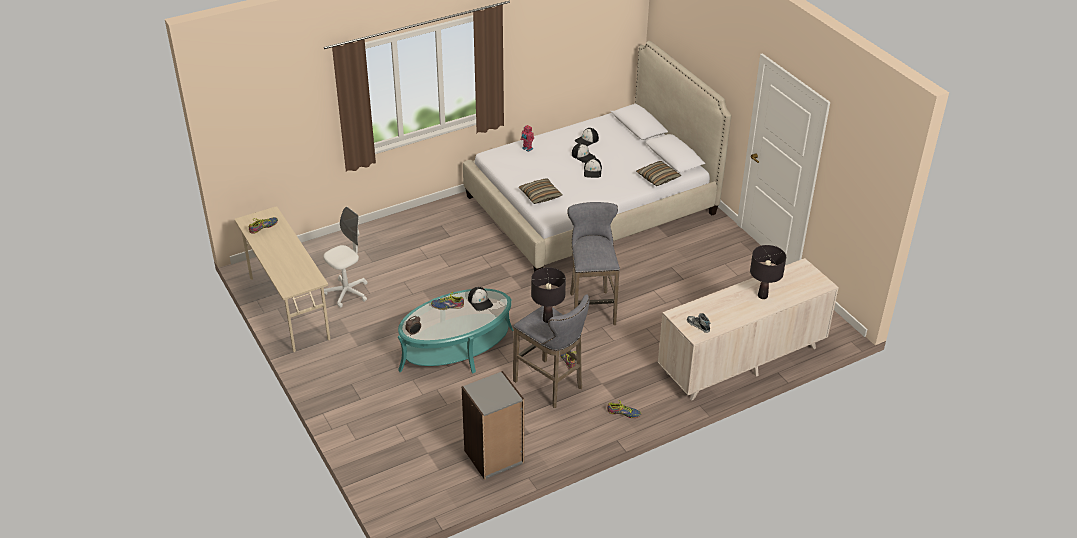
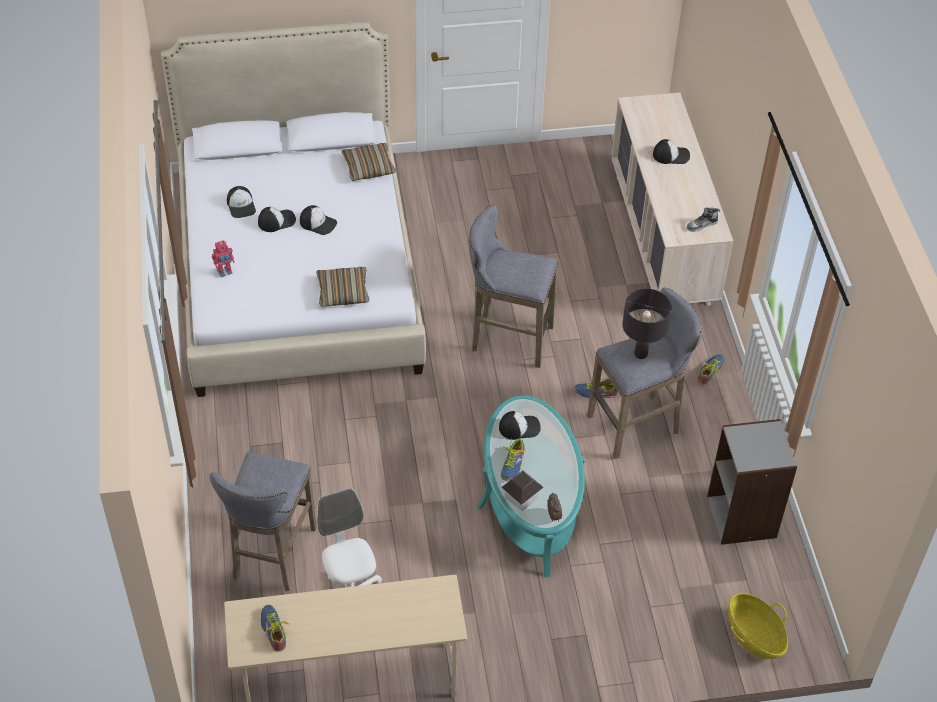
camera: 70 degrees left, 10 degrees up
(364, 256) = (272, 556): none -> grey stool
(392, 483) = (754, 636): none -> basket
(422, 315) = (521, 497): none -> toy house
(762, 296) = (671, 155): black table lamp -> cap

